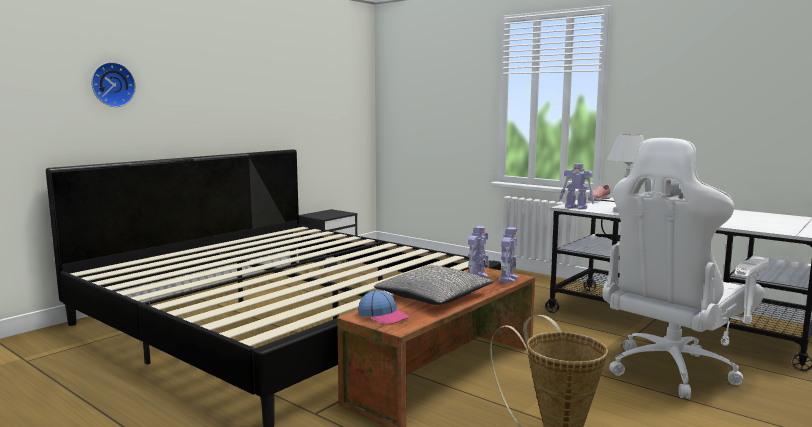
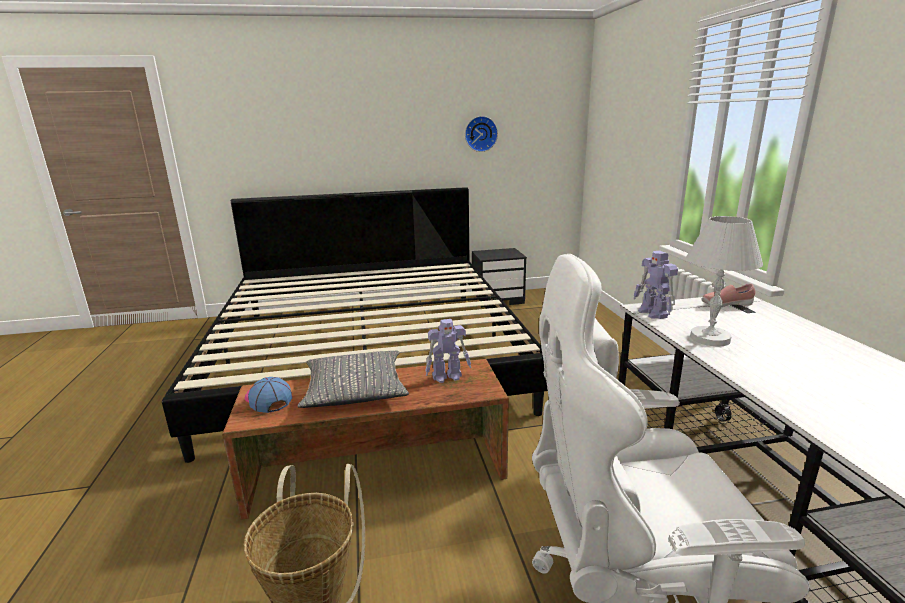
camera: 40 degrees right, 10 degrees up
(112, 84) = (284, 130): wall clock -> wall clock (480, 134)
(383, 316) = (267, 399): cap -> cap turned 150 degrees clockwise
(508, 279) = (471, 391): toy robot -> none

